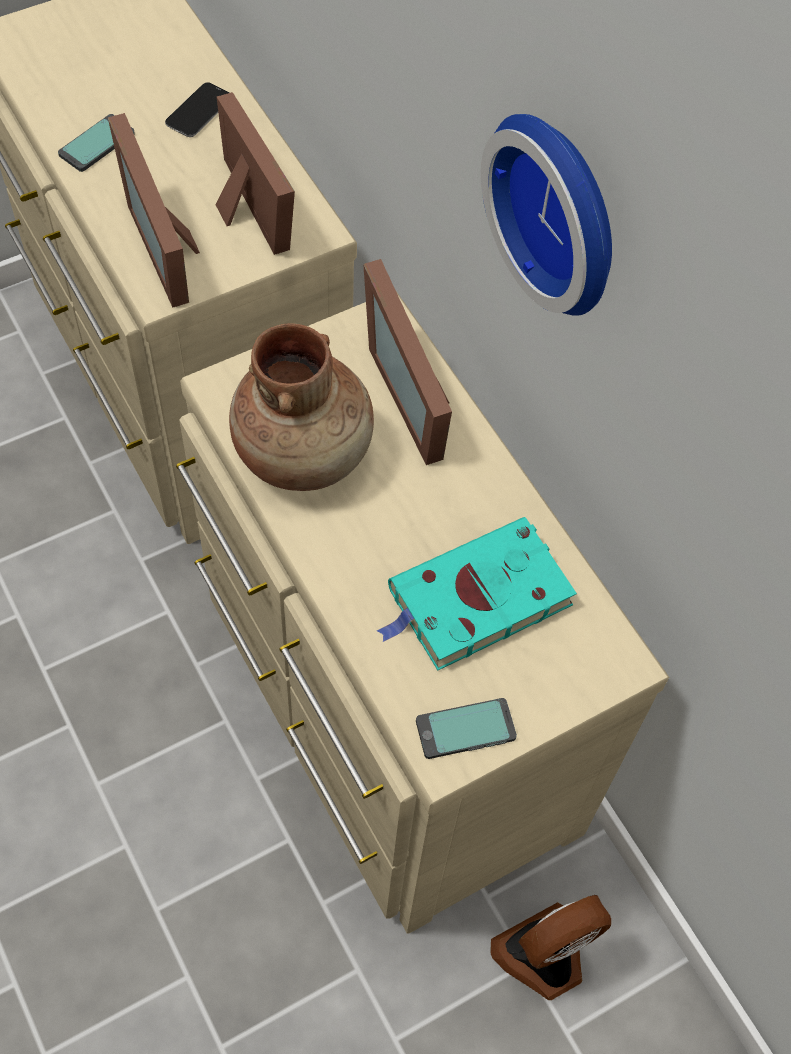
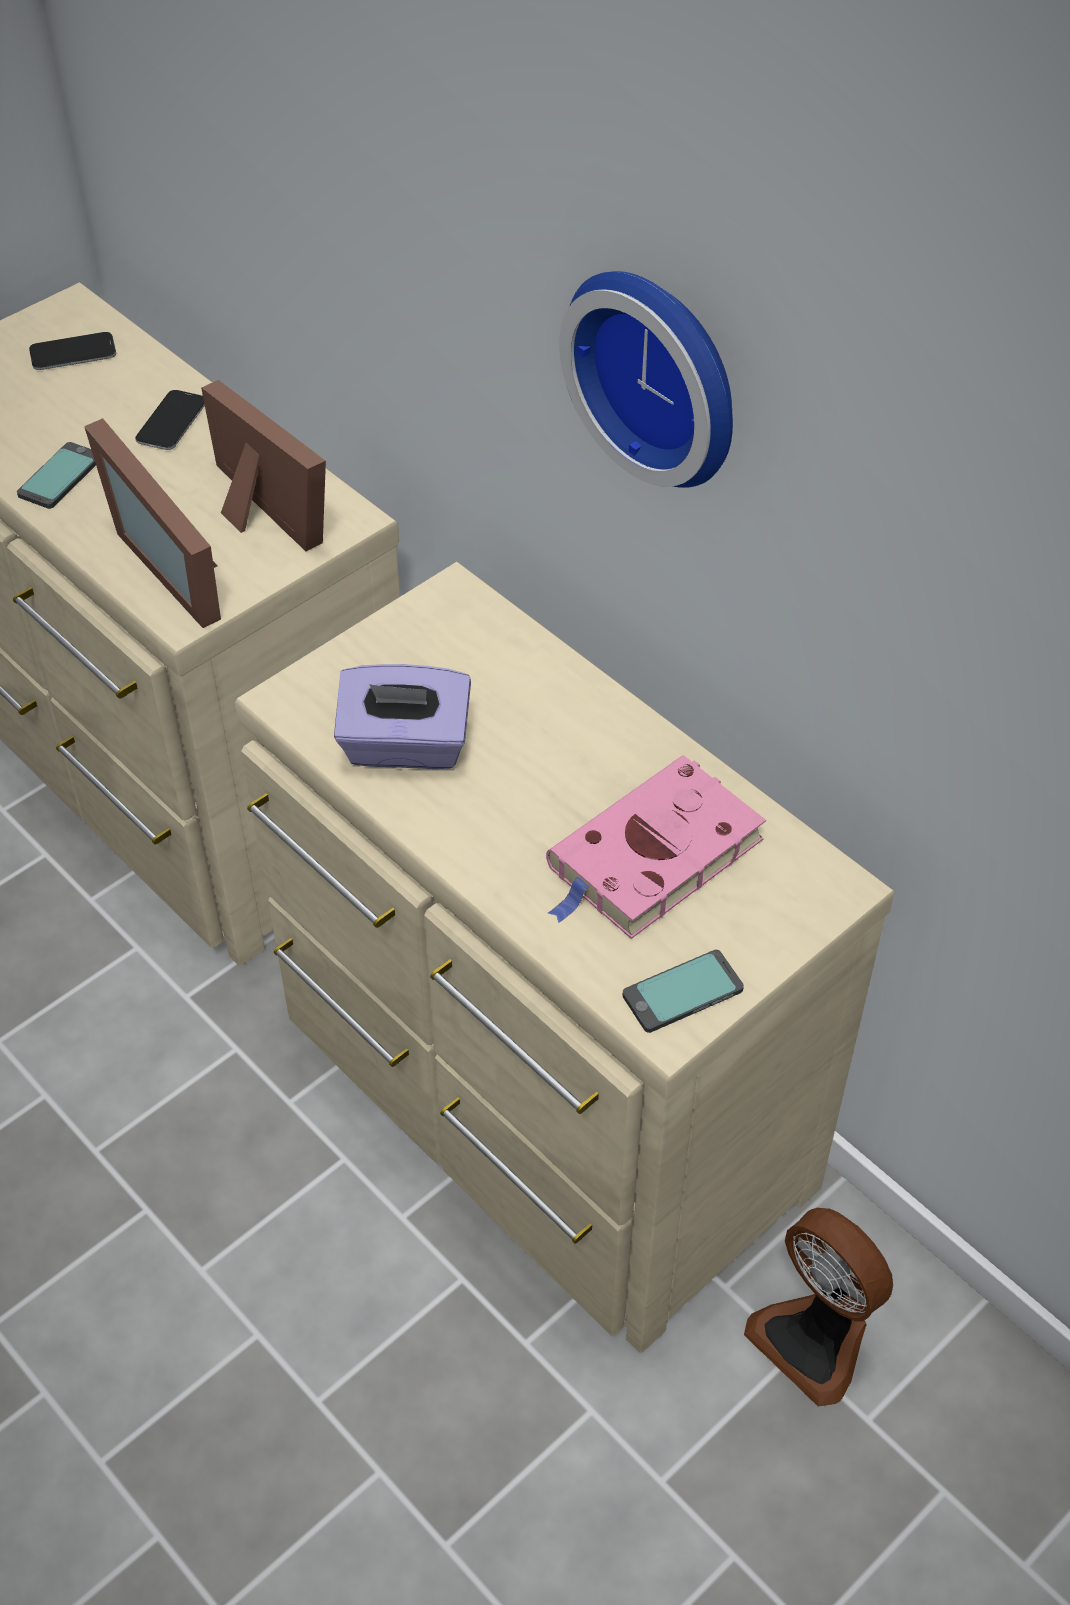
camera: 10 degrees left, 10 degrees down
(137, 31) = (73, 353): none -> phone
(304, 452) = (405, 747): brown vase -> purple tissue box
(417, 392) = (516, 659): picture frame -> none
(476, 600) = (652, 858): turquoise book -> pink book
(544, 956) = (815, 1338): fan -> fan turned 90 degrees counterclockwise

